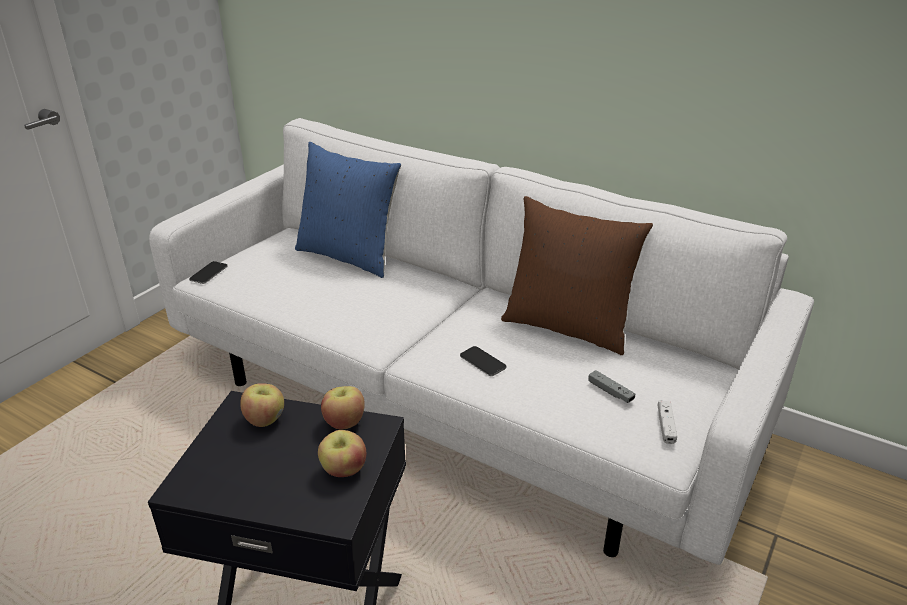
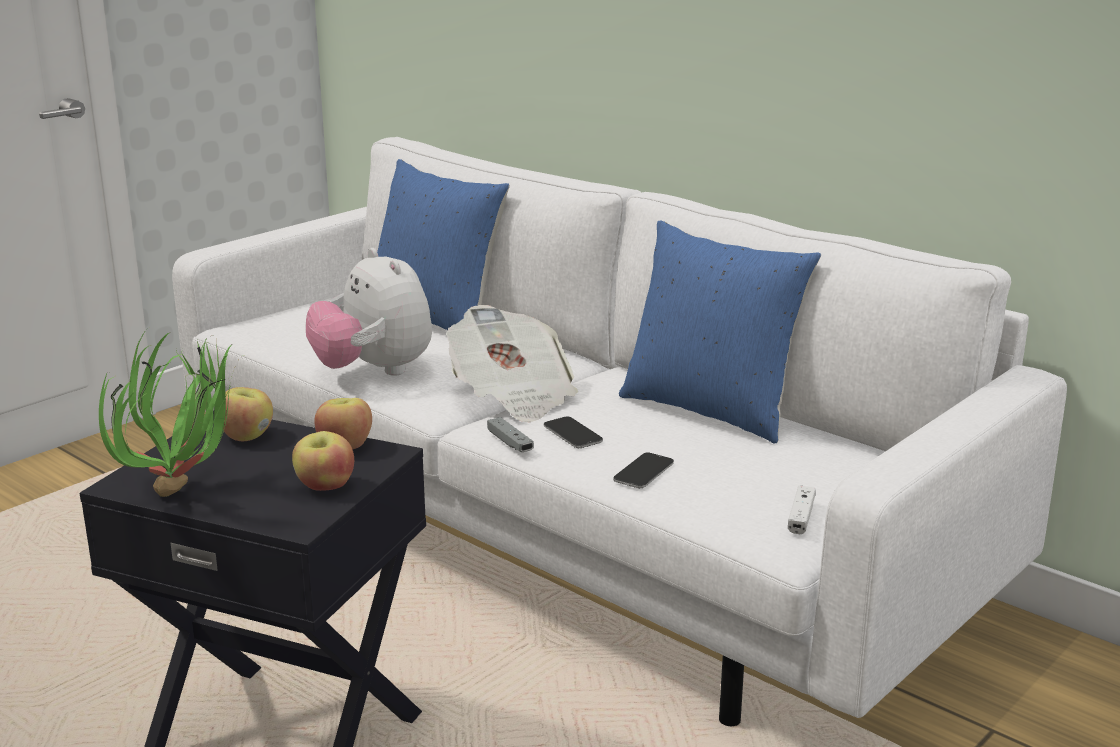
camera: 10 degrees right, 10 degrees down
(209, 273) = (243, 323): phone -> phone (643, 472)
(238, 488) = (190, 490): none -> potted plant
(320, 313) = (373, 371): none -> plush toy
(427, 328) = (512, 396): none -> newspaper
(567, 327) = (711, 409): brown pillow -> blue pillow
(610, 392) = (738, 476): grey game controller -> grey game controller (510, 443)

